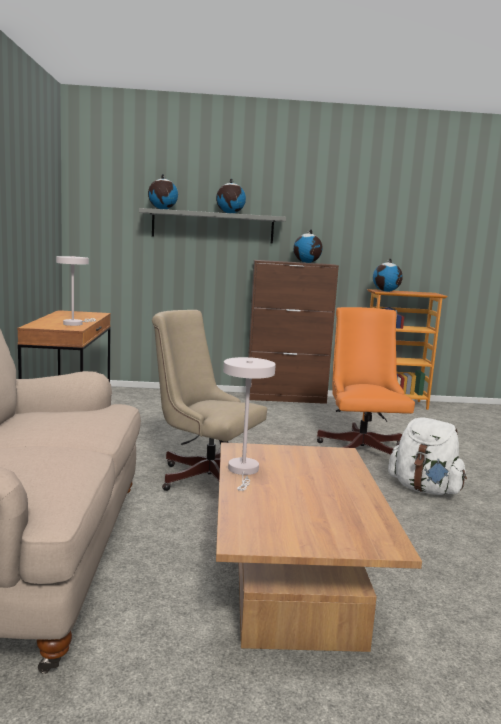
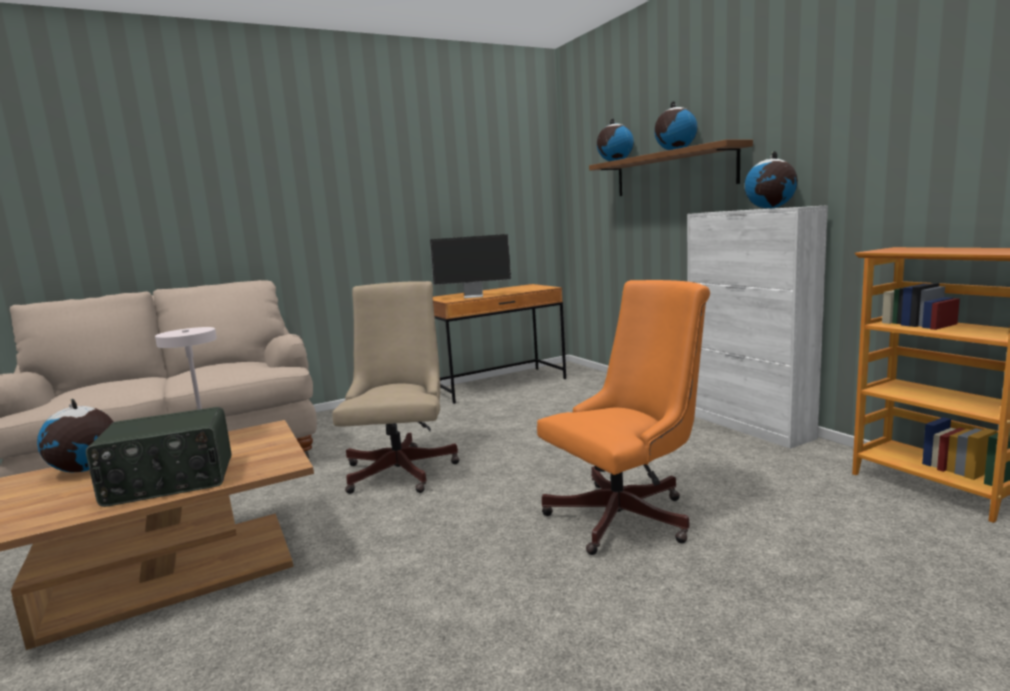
camera: 65 degrees right, 0 degrees up
(75, 323) = (474, 296): white table lamp -> monitor
(213, 226) = (672, 172): grey shelf -> brown shelf
(286, 398) = (748, 426): brown cabinet -> white cabinet
(337, 484) = (170, 482): none -> radio
(386, 291) = (896, 250): globe -> globe (85, 469)
(425, 489) = (515, 601): white backpack -> none

